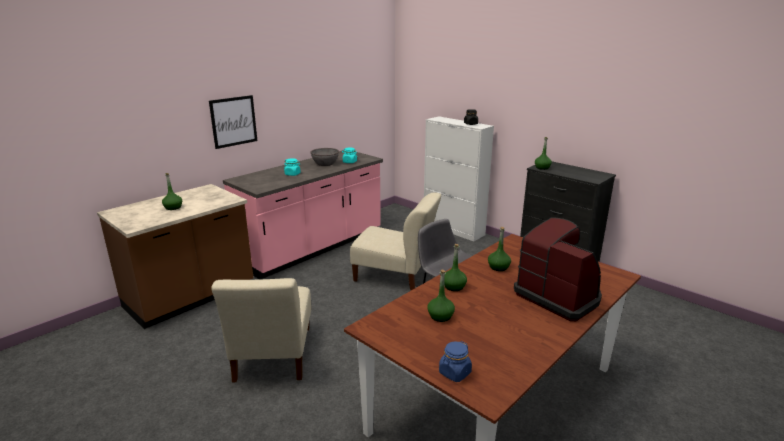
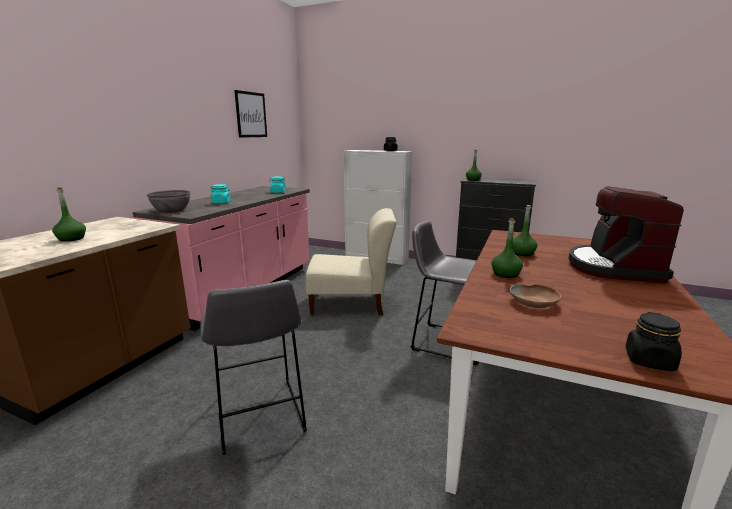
camera: 20 degrees left, 5 degrees down
(233, 121) = (142, 139): picture -> picture (251, 115)
(273, 357) = (259, 418): beige chair -> grey stool
(325, 164) = (252, 194): grey bowl -> grey bowl (171, 210)
(440, 316) = (534, 302): green bottle -> brown bowl
(454, 373) = (649, 361): blue jar -> black jar
(558, 296) = (613, 267): coffee machine -> coffee machine turned 105 degrees counterclockwise

